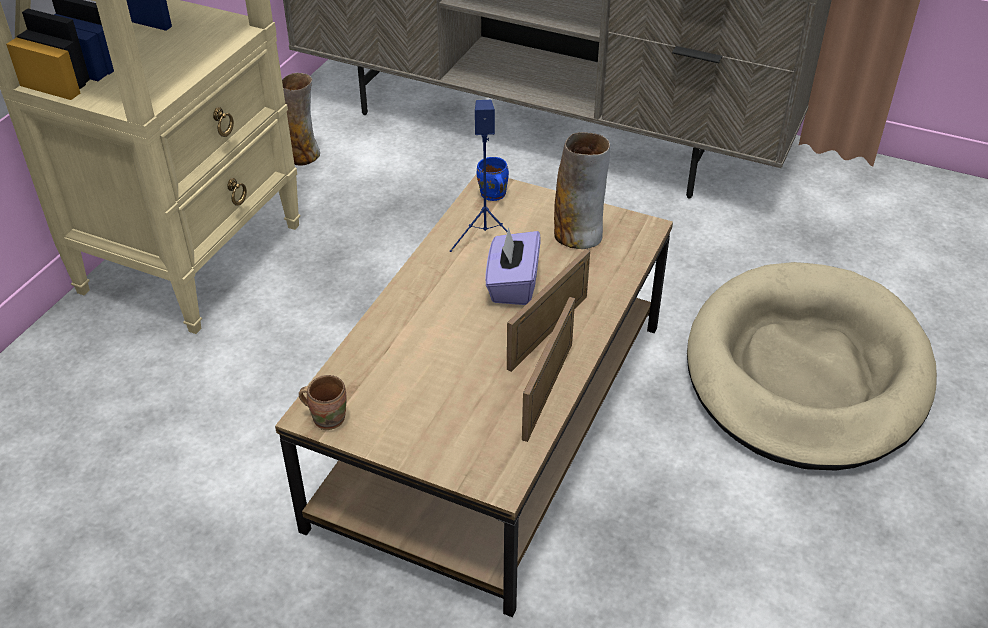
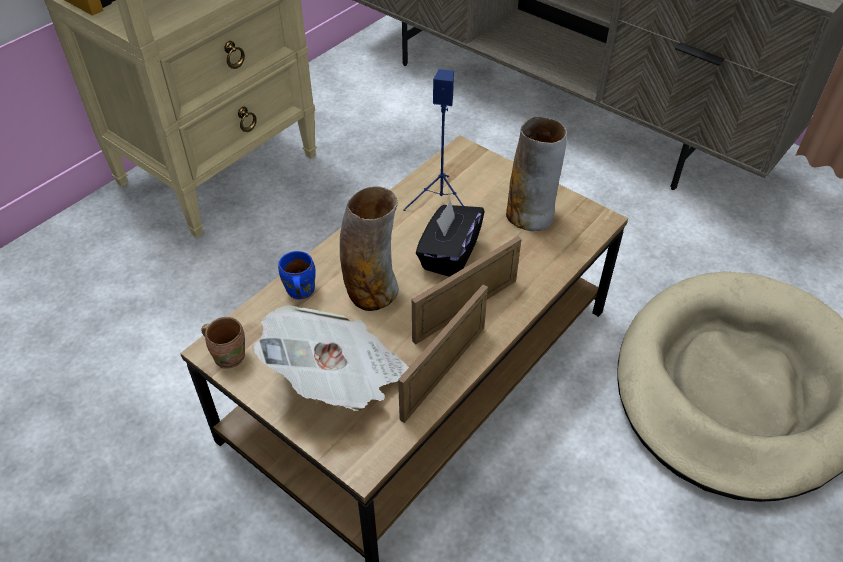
camera: 15 degrees right, 5 degrees up
(301, 155) = (339, 93): vase -> vase (371, 291)
(448, 416) = (339, 378): none -> newspaper
(492, 196) = (462, 162): blue mug -> blue mug (299, 292)
(512, 285) = (449, 255): purple tissue box -> black tissue box

